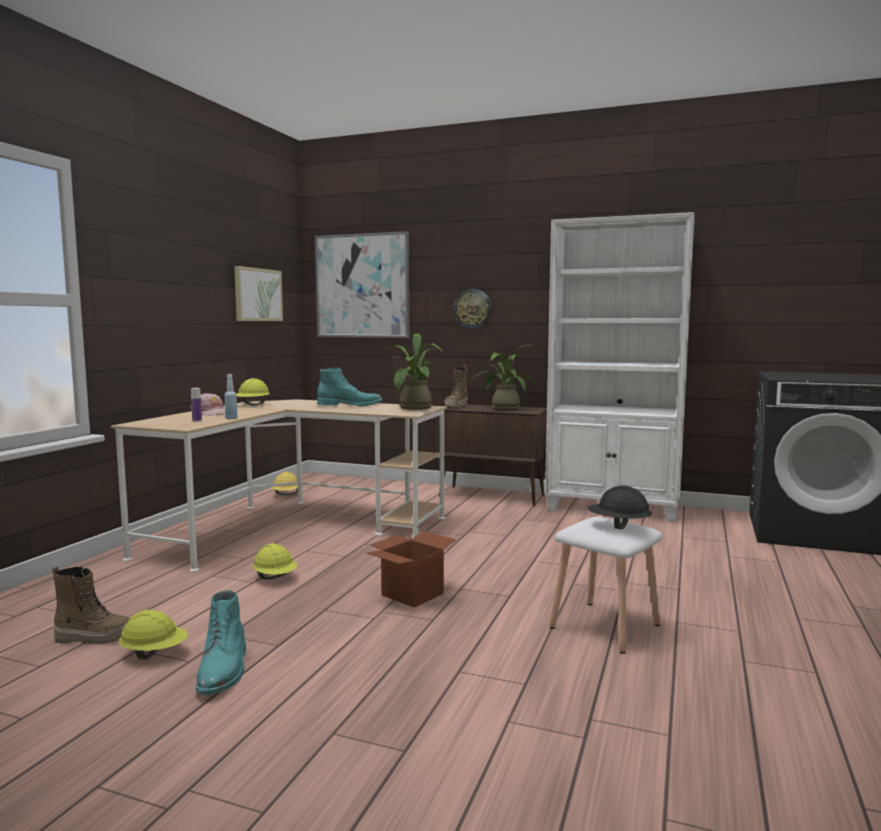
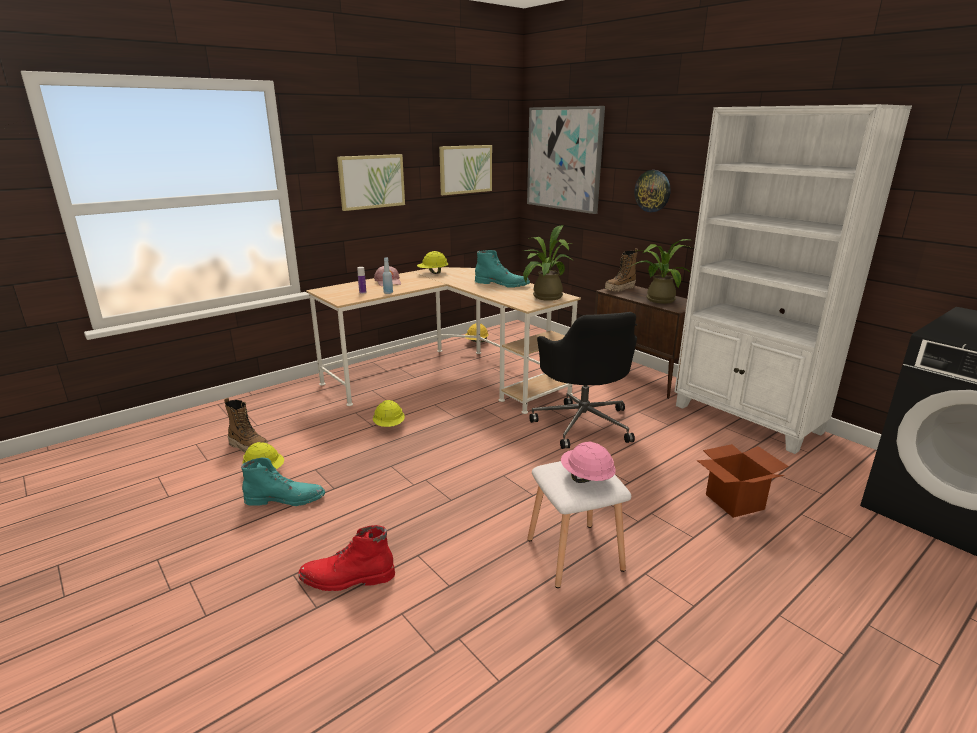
camera: 30 degrees right, 15 degrees up
(170, 297) = (371, 181): none -> picture
(224, 670) = (286, 498): turquoise boot -> turquoise boot turned 120 degrees counterclockwise
(406, 714) = (346, 578): none -> red boot
(412, 594) = (462, 470): cardboard box -> cardboard box (735, 502)
(484, 536) = (583, 423): none -> black office chair
(618, 526) = (586, 478): black hard hat -> pink hard hat

